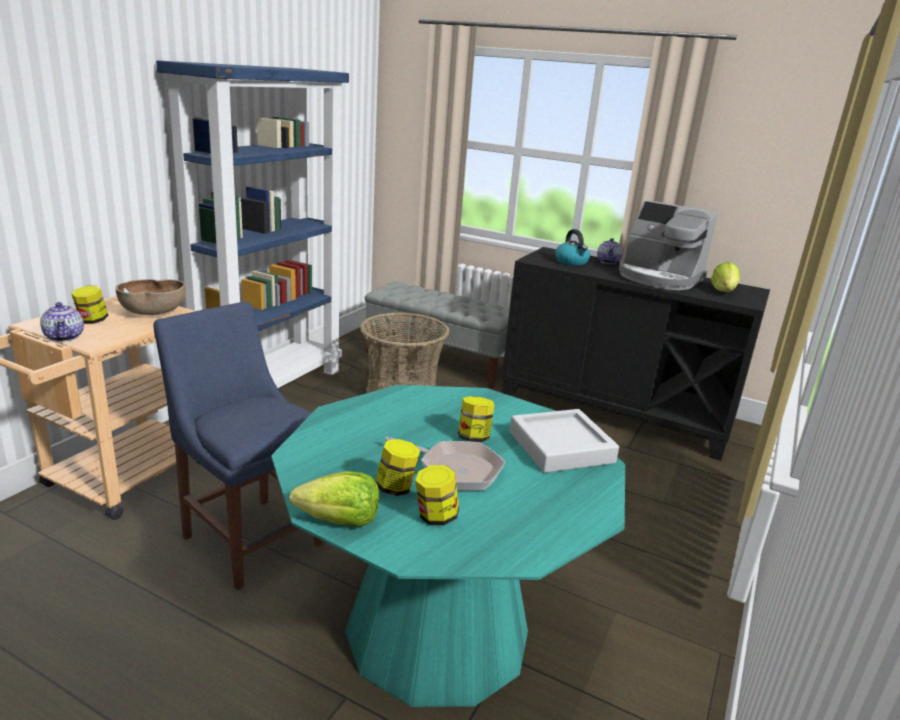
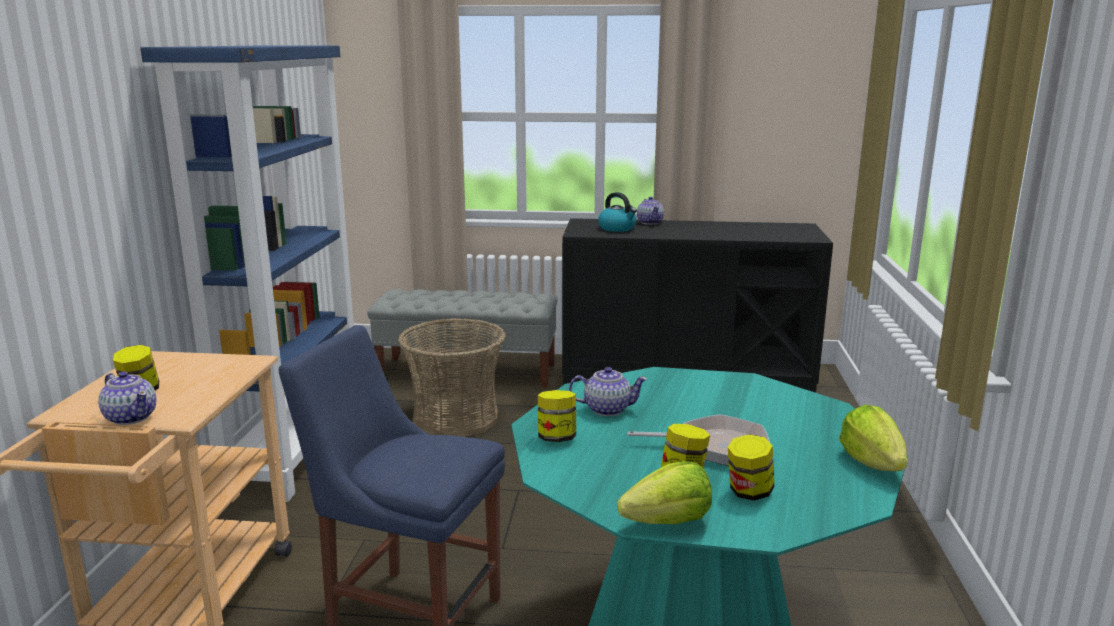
camera: 20 degrees left, 5 degrees down
(153, 313) = (209, 368): brown bowl -> none
(404, 414) = (606, 409): none -> teapot
(474, 437) = (697, 414): jar -> jar (557, 438)
(561, 447) = (782, 403): grey tray -> none
(659, 278) = (713, 229): coffee machine -> none
(723, 291) = (781, 232): lettuce -> lettuce (872, 463)

